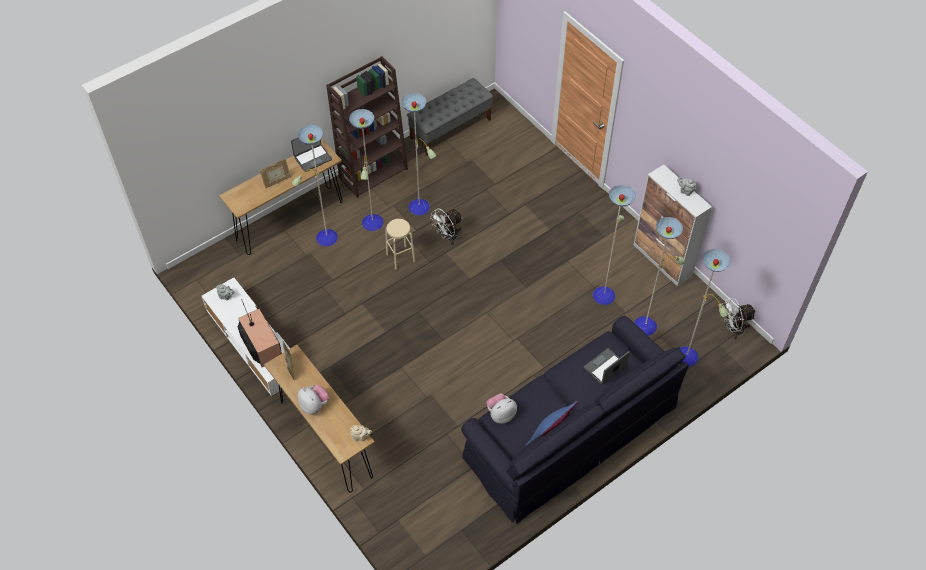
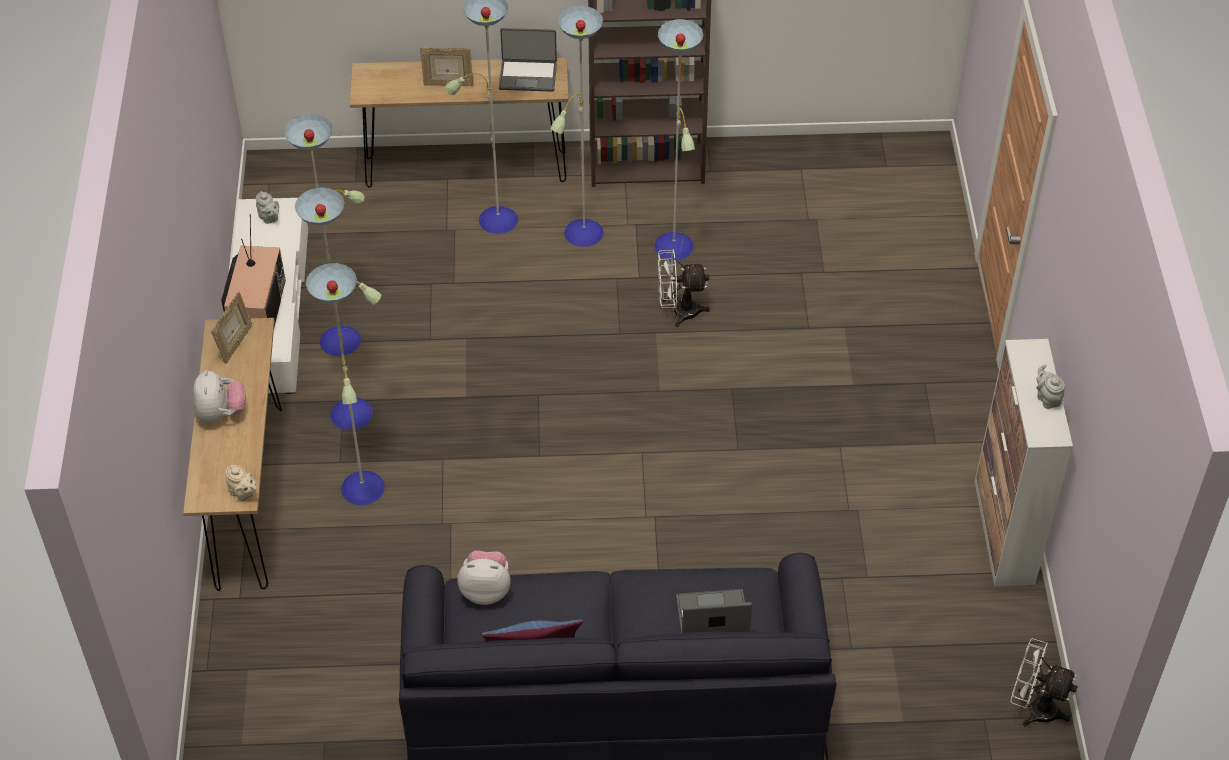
camera: 35 degrees right, 5 degrees down
(400, 257) = (580, 304): beige stool -> none
(450, 128) = (824, 157): grey bench -> none
(646, 325) = (886, 615): floor lamp -> floor lamp (355, 413)

